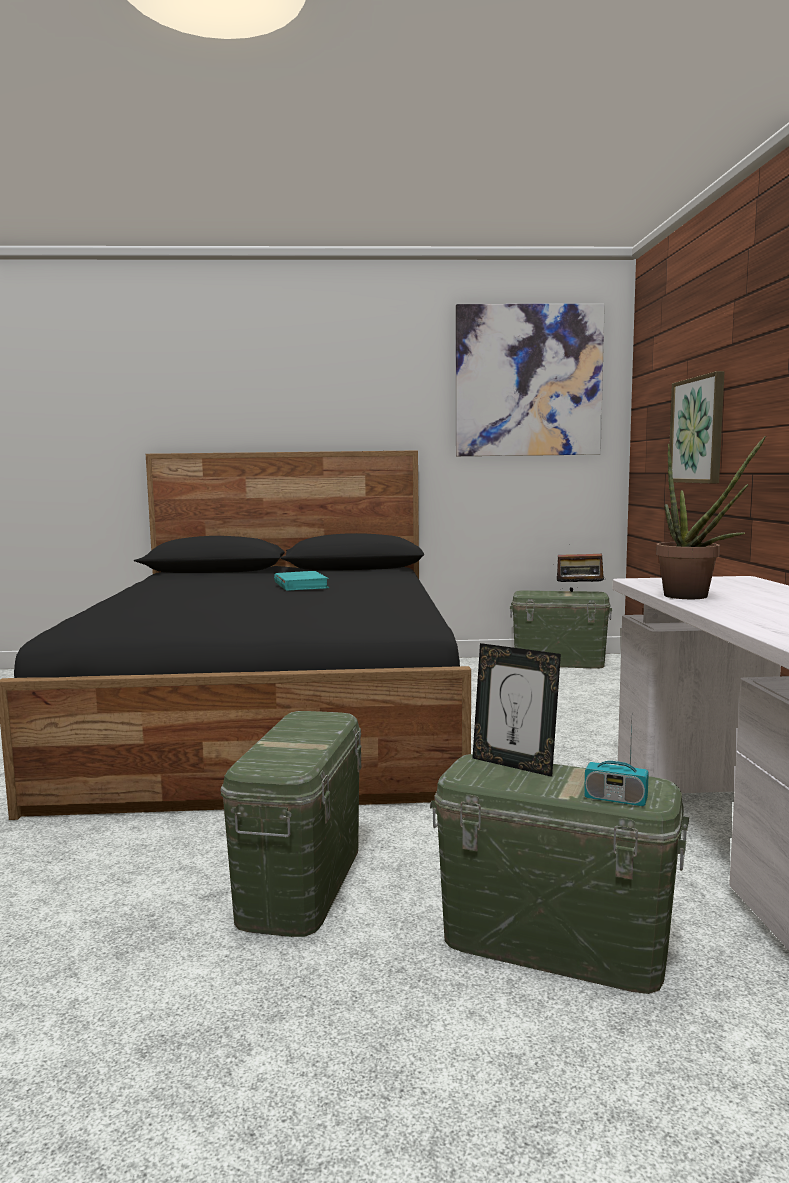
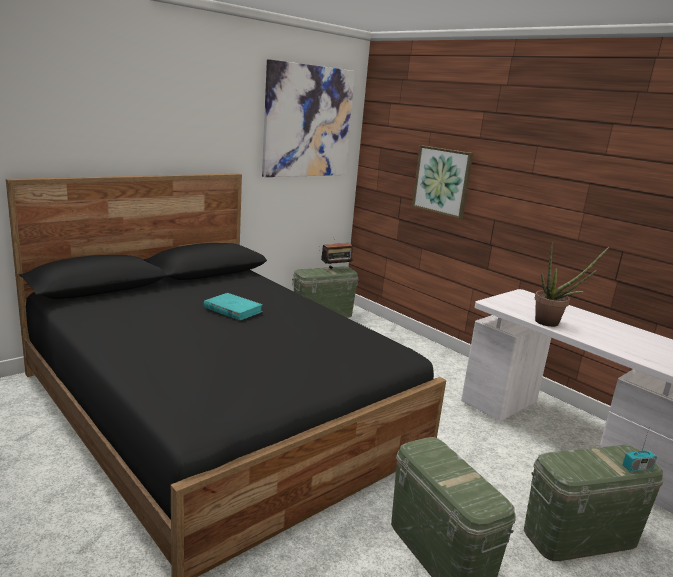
camera: 40 degrees left, 10 degrees up
(514, 765) = (570, 456): picture frame -> none

